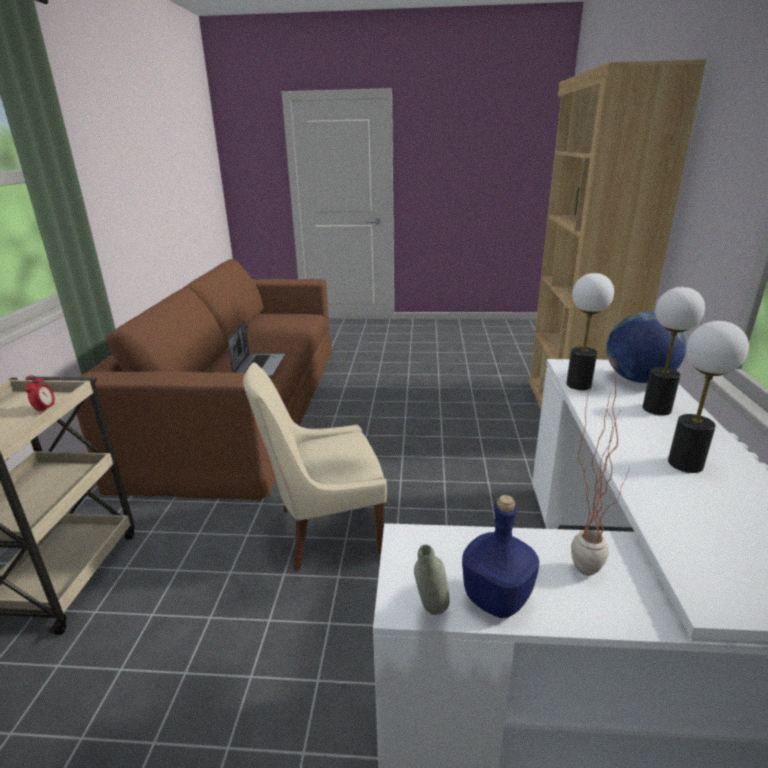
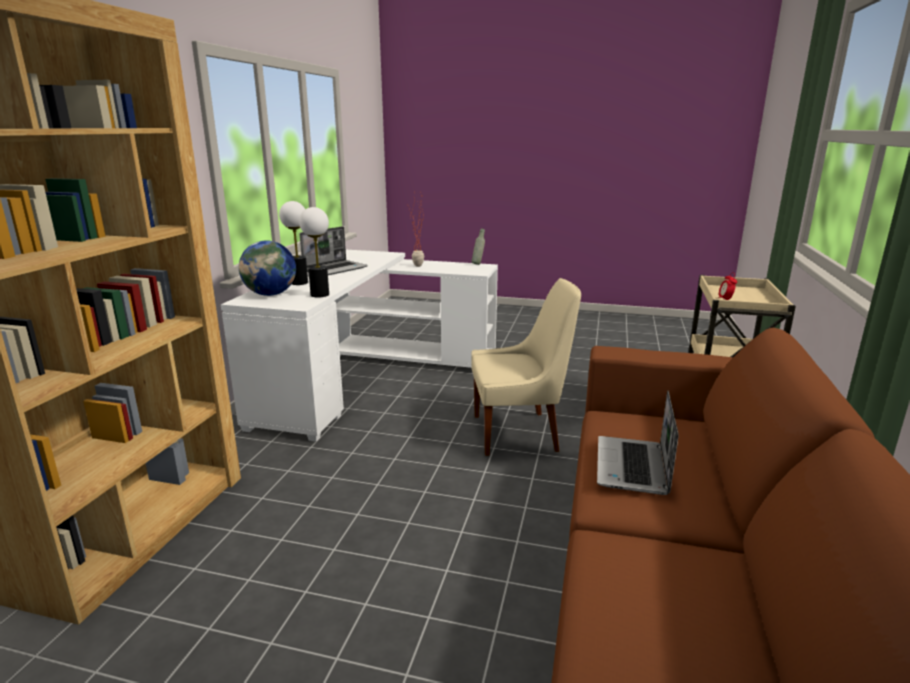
camera: 170 degrees left, 5 degrees down
(495, 598) = (455, 264): blue bottle -> none
(685, 464) = (335, 269): table lamp -> laptop

